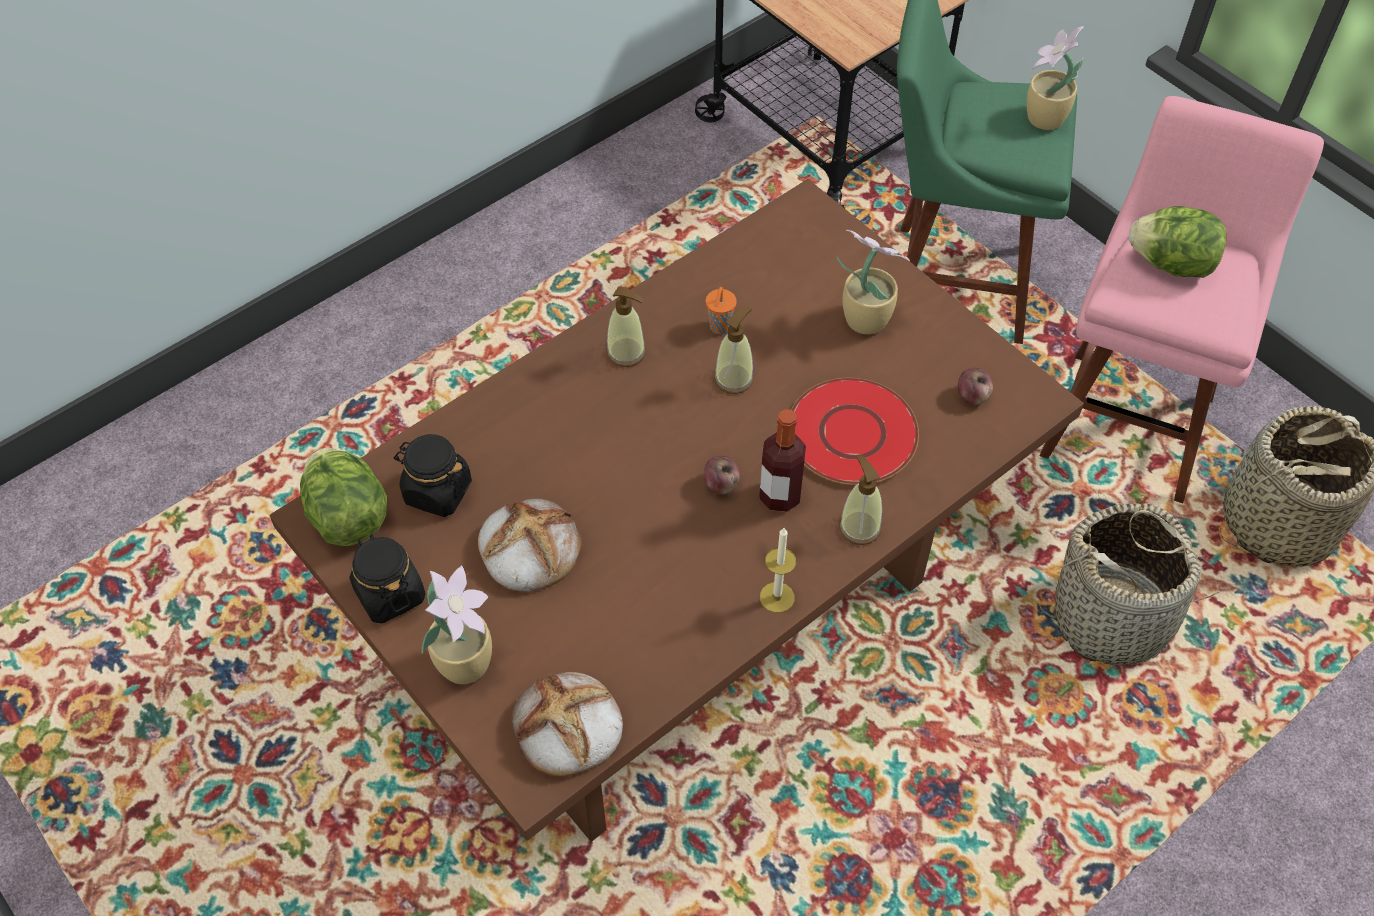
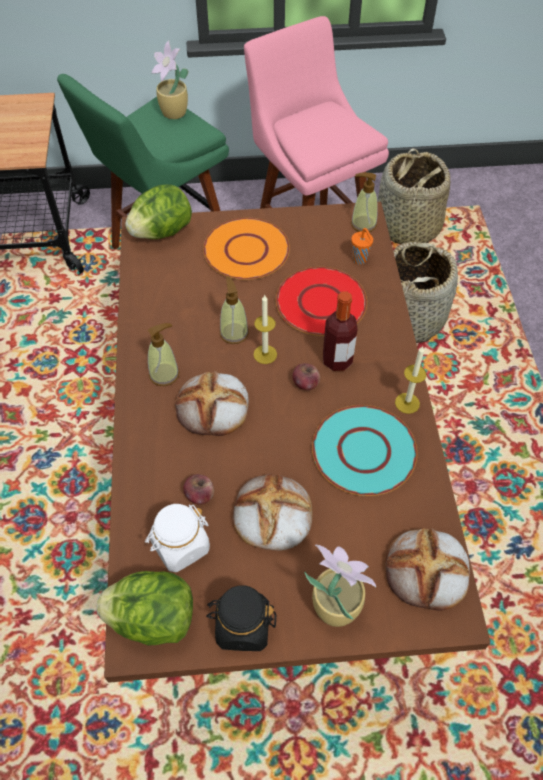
camera: 55 degrees left, 0 degrees up
(437, 491) = (180, 546): black jar -> white jar
(619, 420) = (213, 407): none -> bread
(675, 589) = (364, 451): none -> turquoise plate
(719, 328) = (190, 318): orange cup -> orange cup (360, 260)
(729, 424) = (265, 354): none -> candle
(859, 527) = (387, 337): soap dispenser -> soap dispenser (363, 224)
(864, 318) = (246, 251): potted plant -> orange plate
(972, 396) = (339, 239): apple -> apple (200, 495)
(1171, 264) = (311, 128): lettuce -> lettuce (162, 231)

